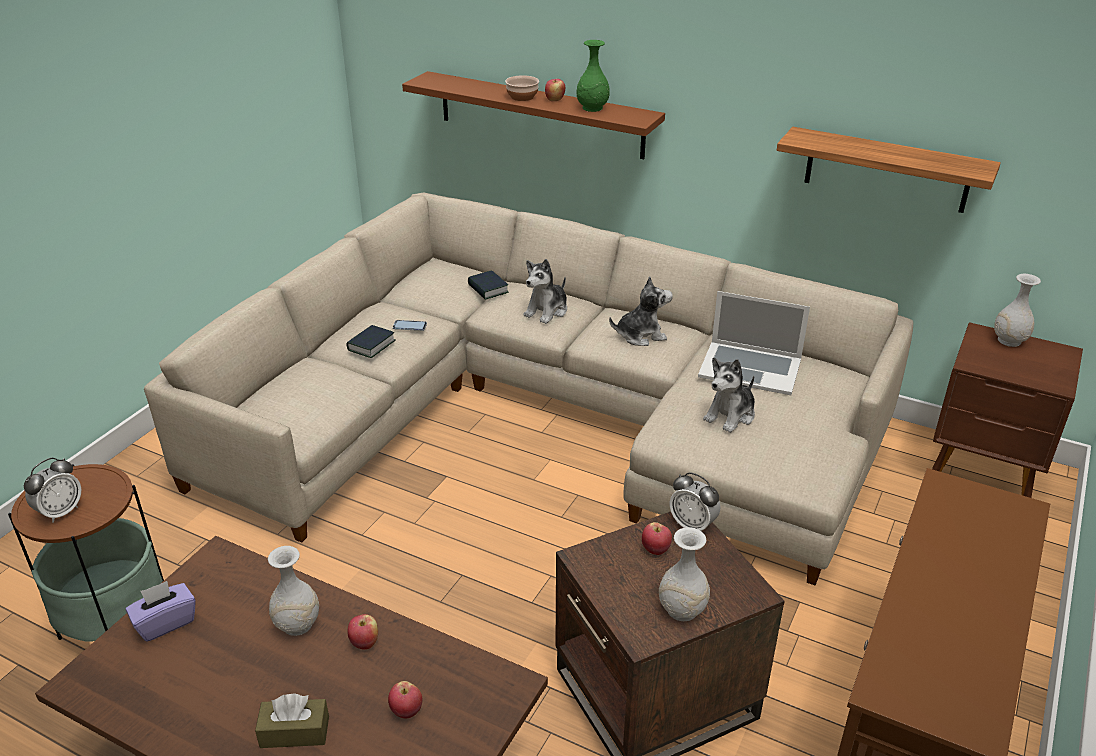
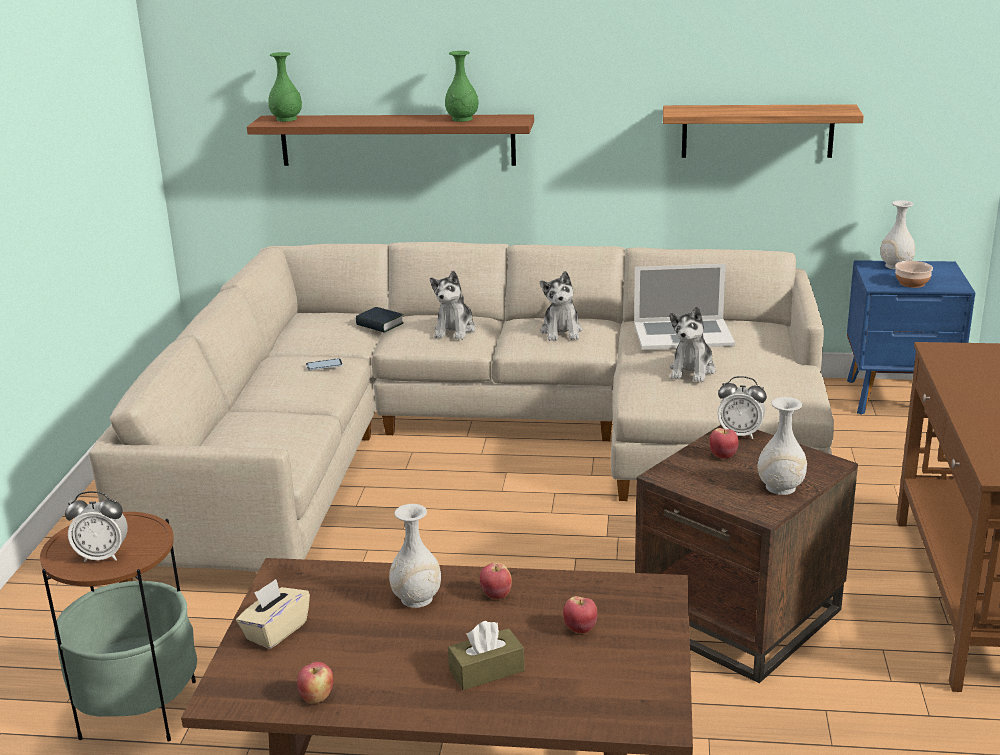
camera: 20 degrees left, 10 degrees down
(60, 512) = (102, 556): alarm clock -> alarm clock turned 75 degrees clockwise
(165, 622) = (275, 631): purple tissue box -> beige tissue box
(371, 345) = (297, 386): book -> none
(442, 80) = (287, 119): none -> green vase
(522, 97) = (384, 120): bowl -> bowl (912, 283)
(554, 100) = (418, 118): apple -> apple (316, 697)
(640, 335) = (561, 331): plush toy -> plush toy turned 120 degrees clockwise
(984, 472) = (899, 398): brown nightstand -> blue nightstand

